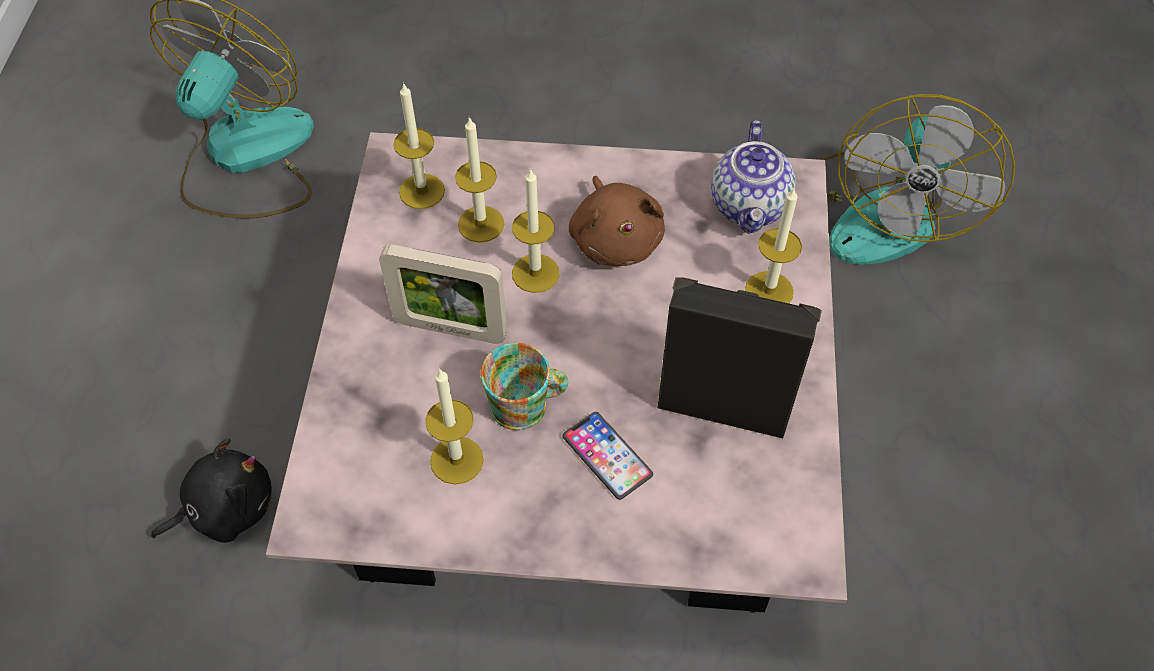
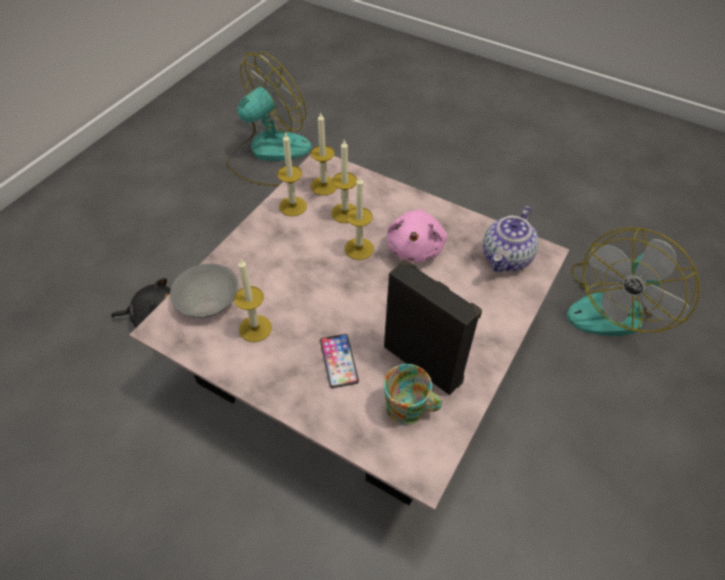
camera: 25 degrees right, 5 degrees down
(353, 448) = (206, 300): none -> grey bowl
(450, 329) = (295, 260): picture frame -> none
(527, 405) = (311, 315): mug -> mug (410, 409)
(616, 239) = (415, 247): brown plush toy -> pink plush toy
(769, 291) = (490, 309): candle -> candle (293, 206)

